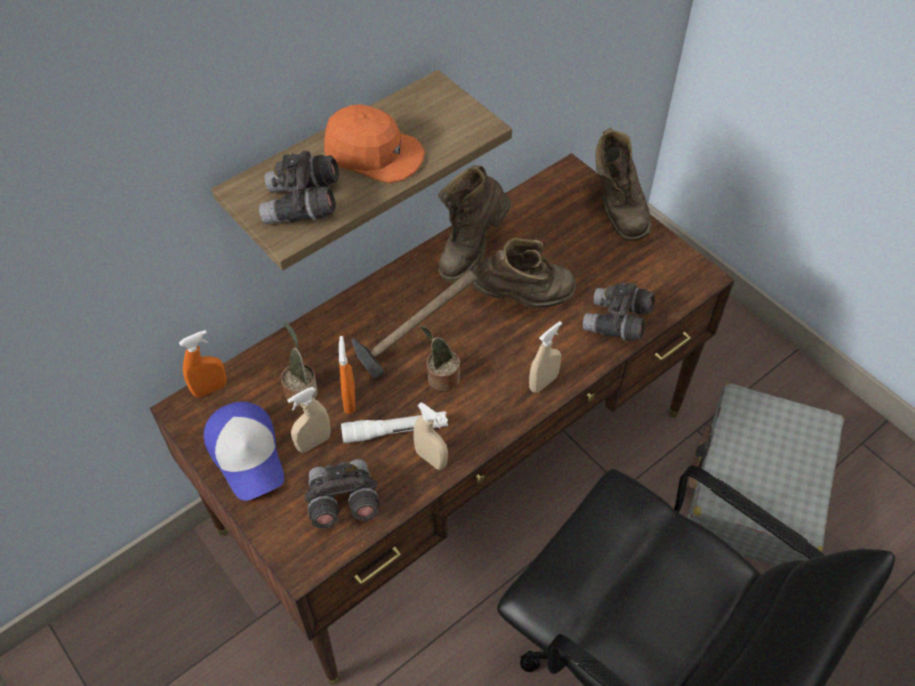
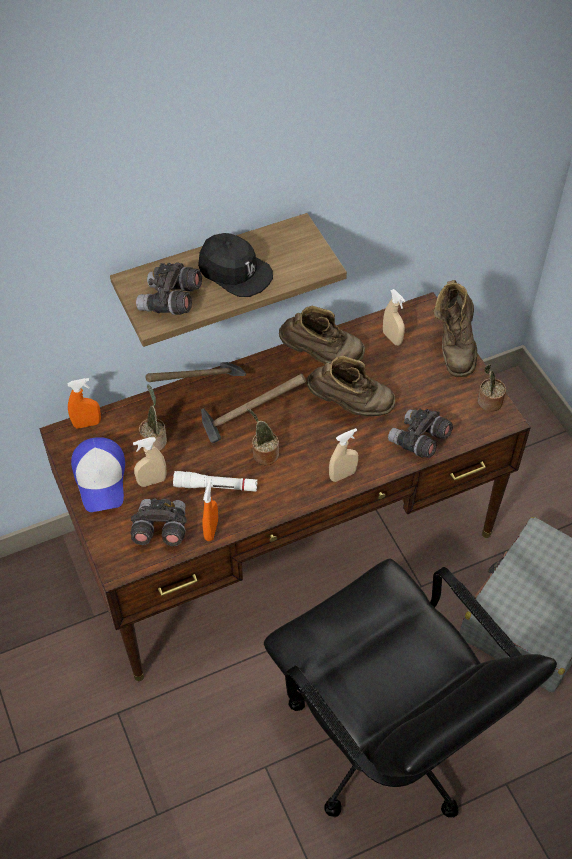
camera: 15 degrees right, 0 degrees up
(342, 322) = (201, 394): none -> hammer
(349, 400) = (188, 455): orange spray bottle -> orange spray bottle (211, 530)
(373, 154) = (235, 272): orange cap -> black cap
(431, 458) = (236, 513): beige spray bottle -> beige spray bottle (392, 338)
(471, 249) = (321, 356): brown boot -> brown boot turned 135 degrees counterclockwise
(678, 262) = (488, 402): none -> potted plant

